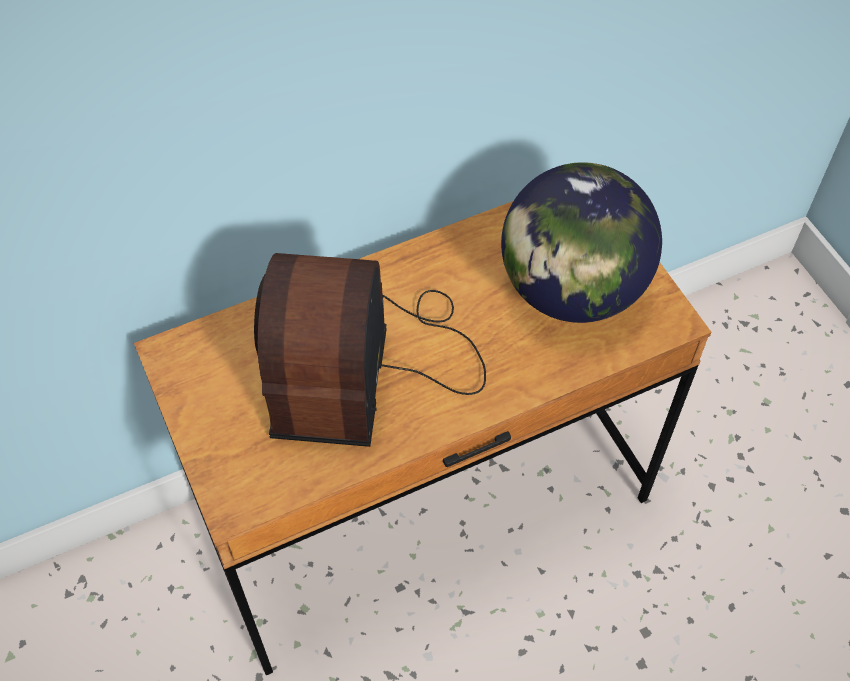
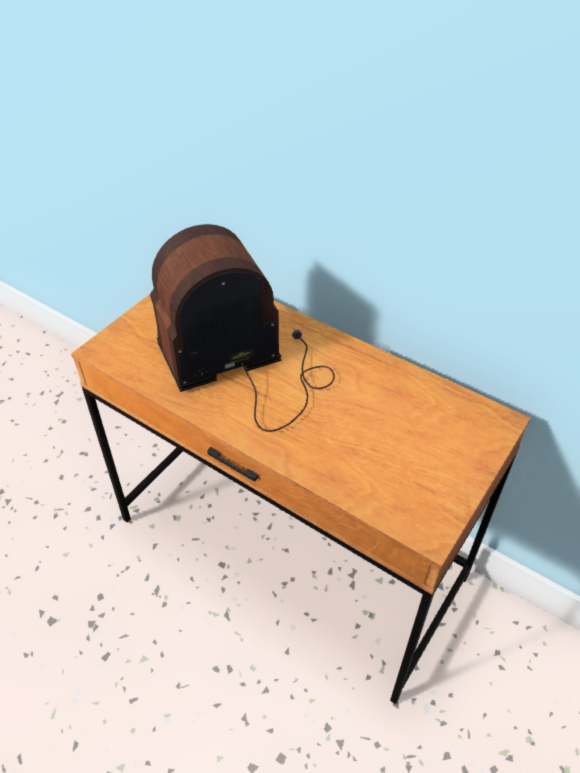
camera: 60 degrees right, 10 degrees down
(572, 290) = (402, 450): globe -> none

